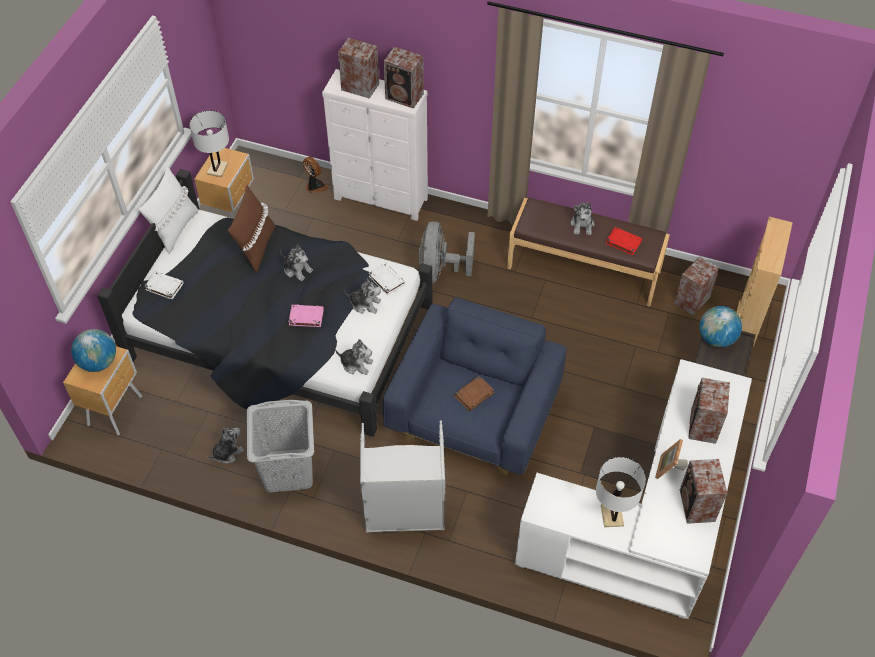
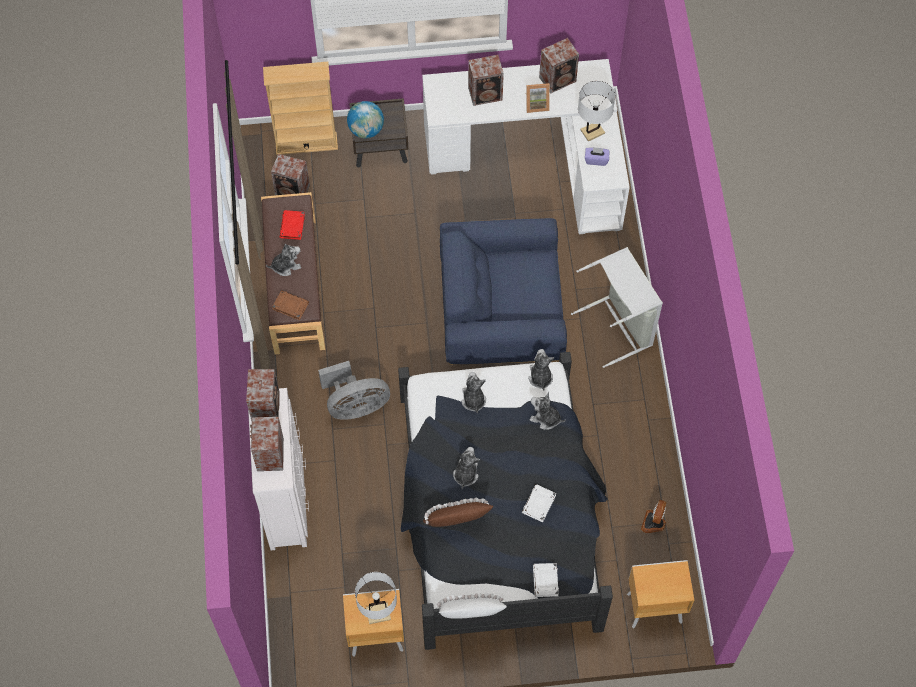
camera: 115 degrees left, 10 degrees up
(98, 362) = (658, 582): globe -> none
(227, 452) = (641, 488): plush toy -> plush toy (545, 418)
(288, 471) = (632, 431): grey laundry basket -> none
(306, 317) = (516, 438): pink book -> none
(315, 186) = (297, 574): fan -> fan (654, 523)
(386, 280) = (438, 394): white book -> white book (539, 504)
(474, 395) = (515, 283): brown book -> brown book (290, 306)
(572, 502) = (596, 160): none -> purple tissue box

